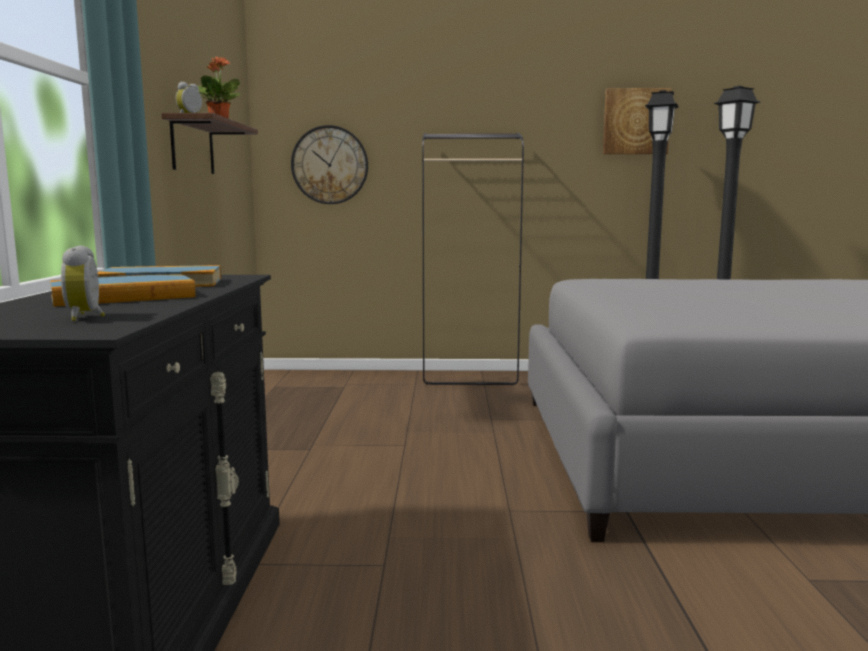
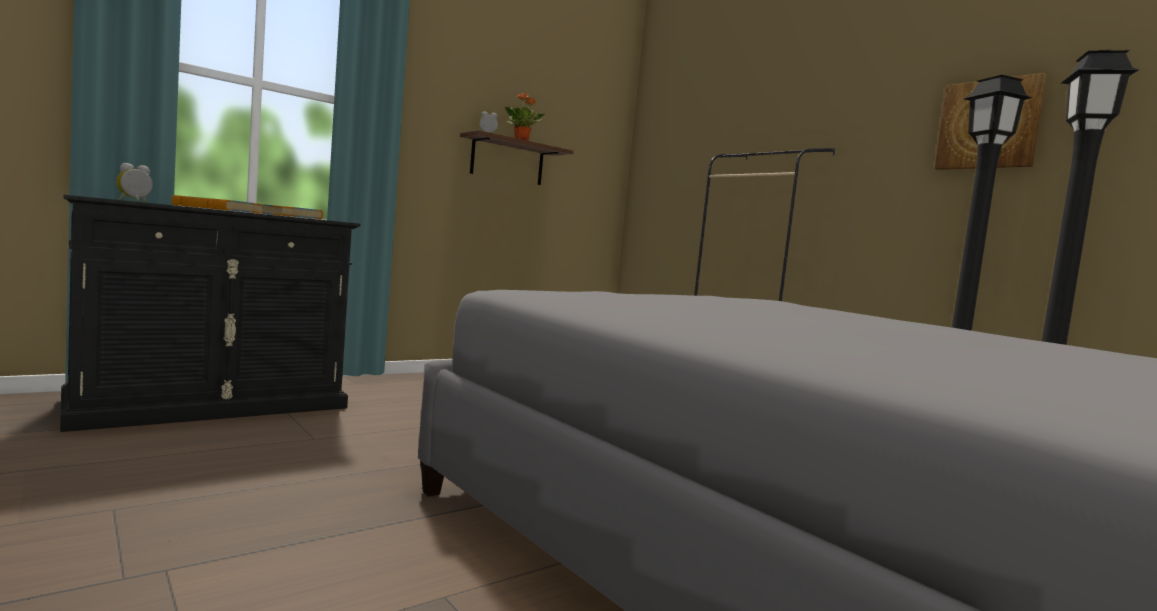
camera: 50 degrees right, 5 degrees down
(330, 165) = (674, 187): wall clock -> none

